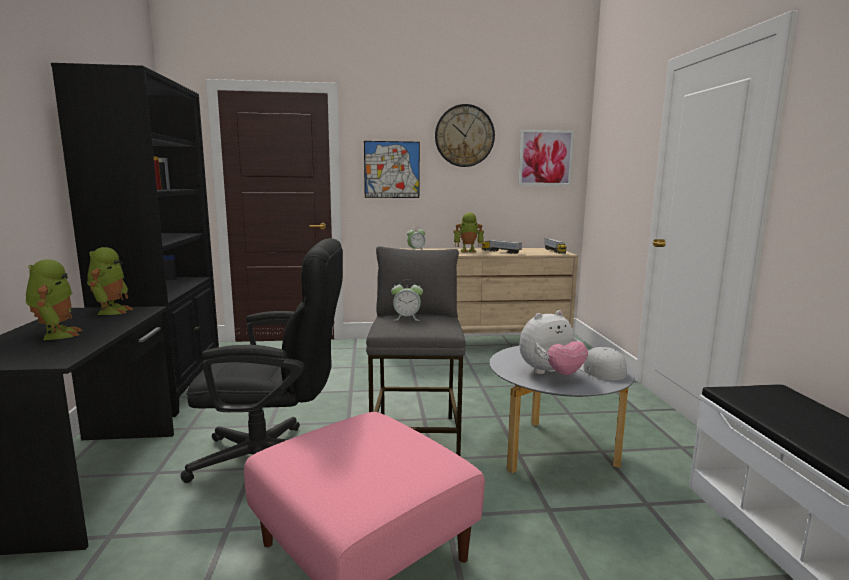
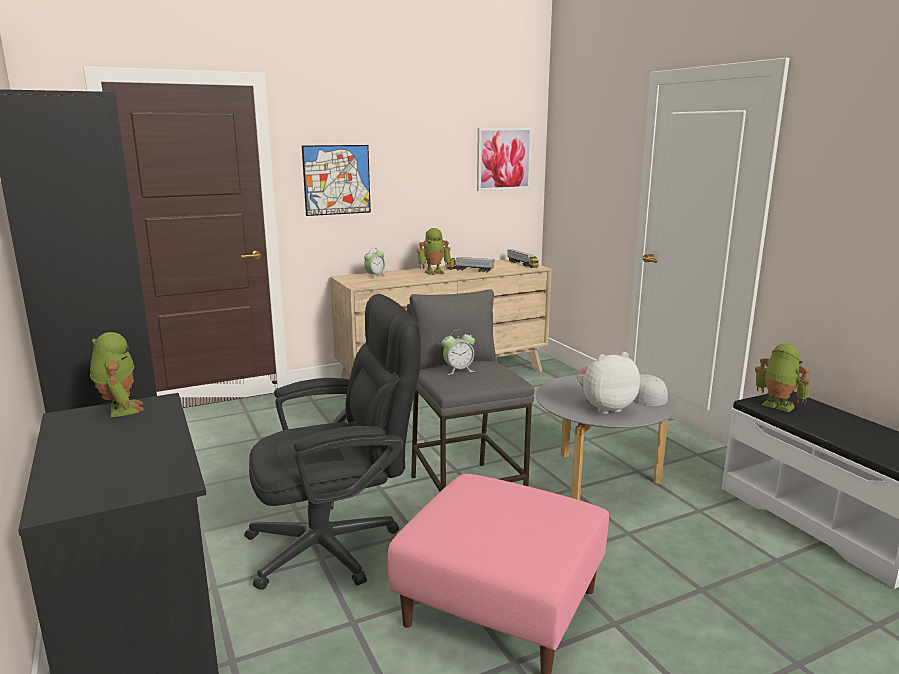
camera: 20 degrees left, 5 degrees up
(56, 335) = (111, 452): toy robot -> toy robot (777, 406)
(464, 136) = (418, 136): wall clock -> none
(550, 374) = (605, 408): plush toy -> plush toy turned 150 degrees counterclockwise

